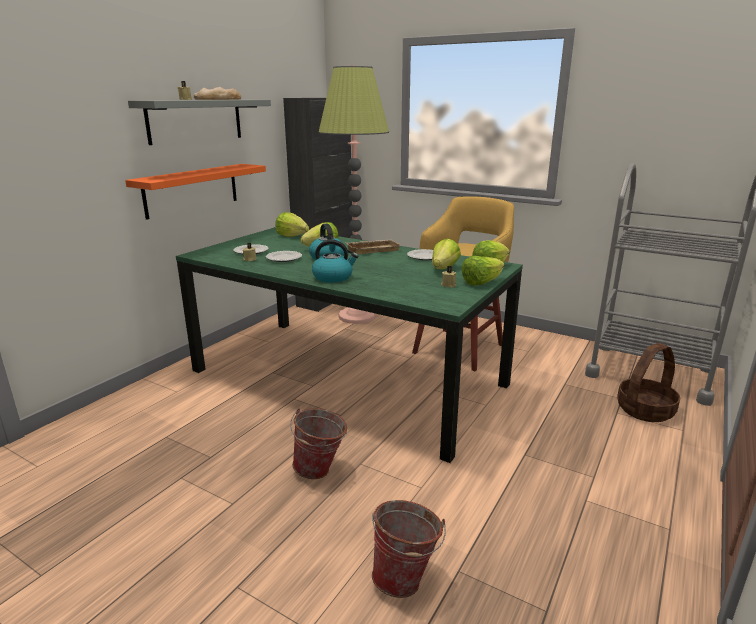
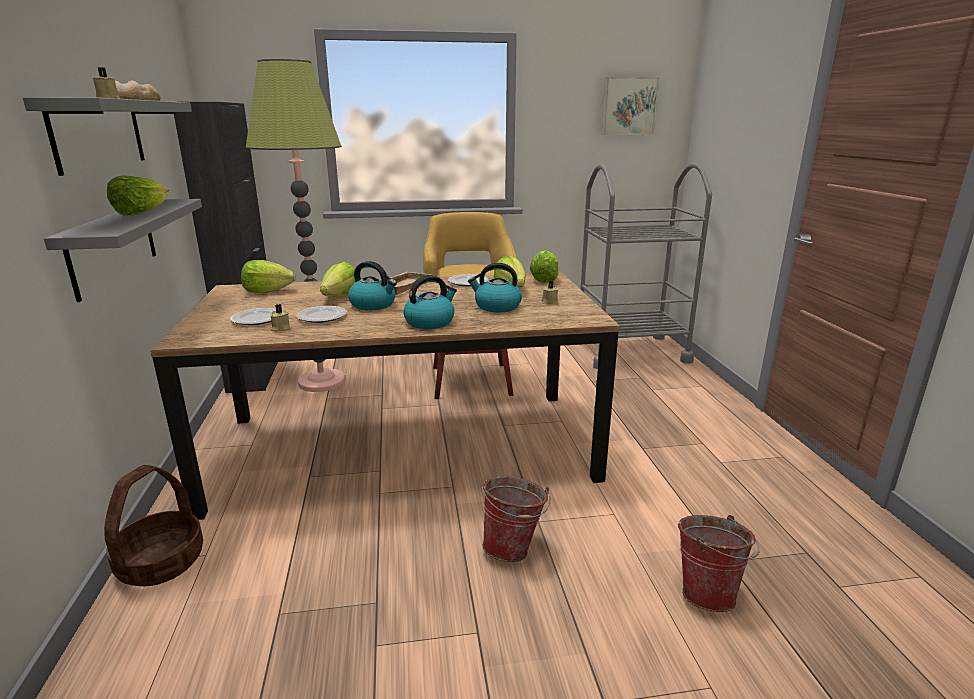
camera: 40 degrees left, 0 degrees up
(192, 190) = (113, 246): orange shelf -> grey shelf
(346, 377) = (404, 448): green dining table -> brown dining table
(401, 278) = (497, 307): none -> kettle
(481, 283) = (569, 293): lettuce -> lettuce (142, 213)
(645, 410) = (664, 380): basket -> basket (161, 562)
(700, 100) = (628, 106): none -> picture

